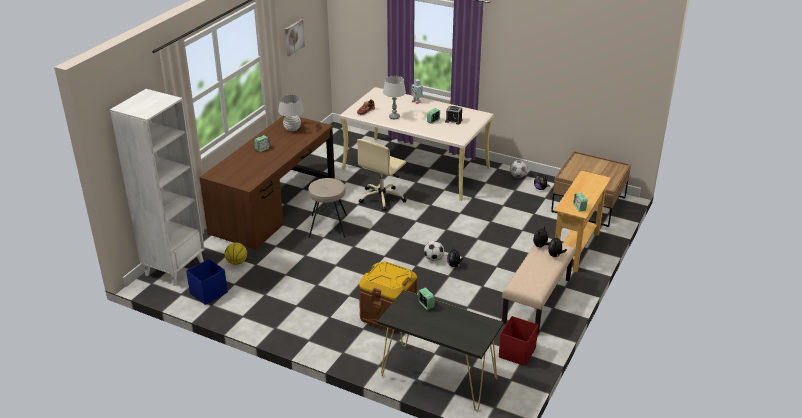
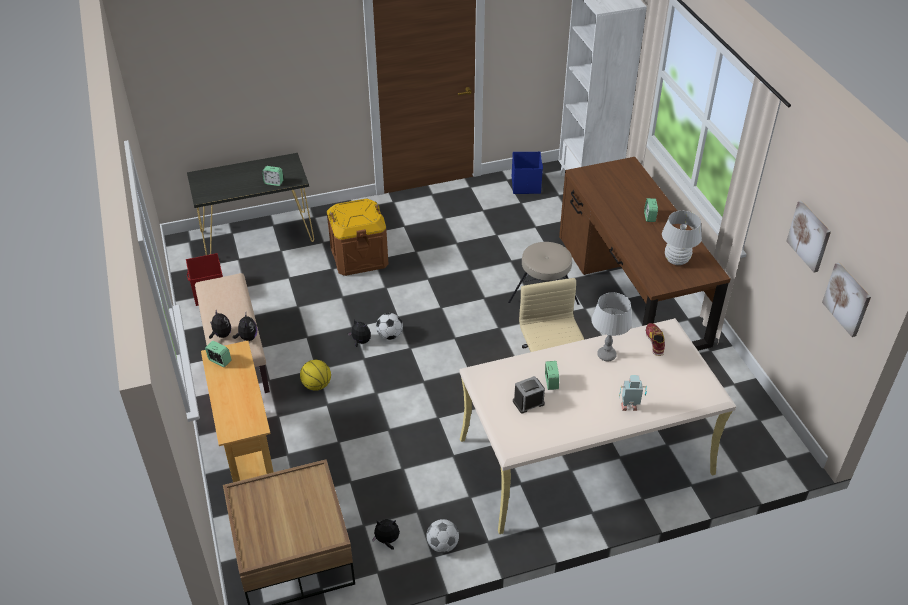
camera: 135 degrees right, 10 degrees up
(236, 262) = (553, 218): basketball -> basketball (316, 385)
(316, 33) = (847, 299): none -> picture

